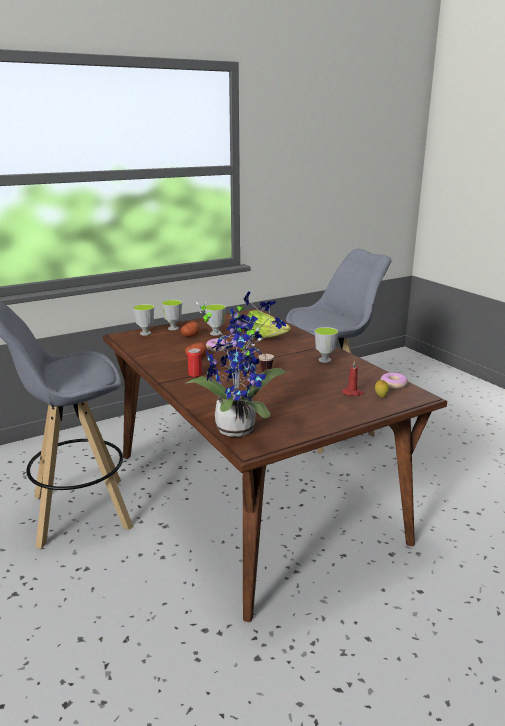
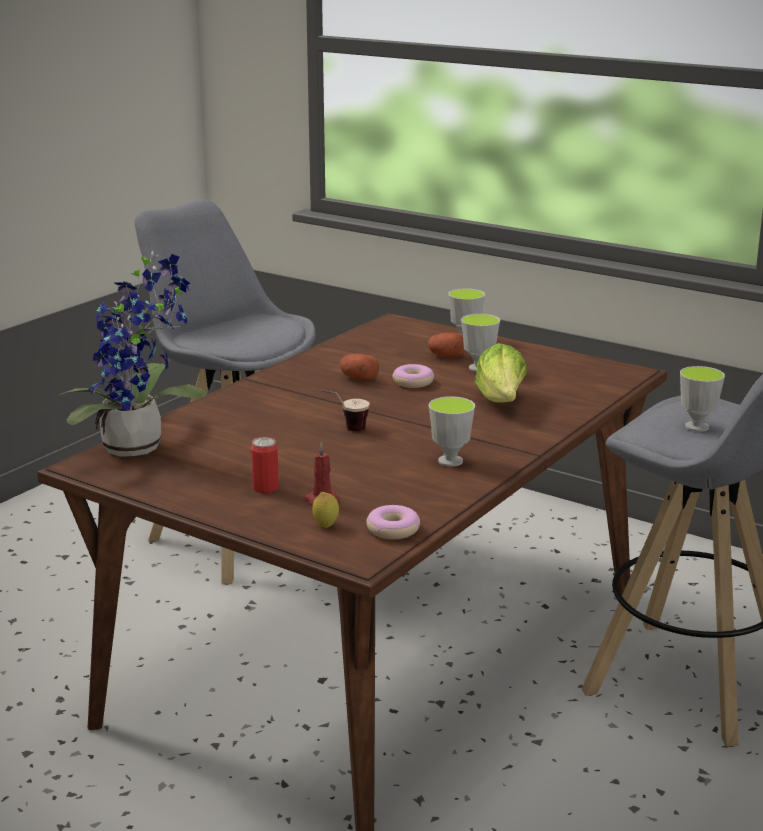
camera: 65 degrees right, 0 degrees up
(145, 333) = (421, 330): cup -> cup (696, 427)
(195, 374) = (293, 390): can -> can (265, 488)

